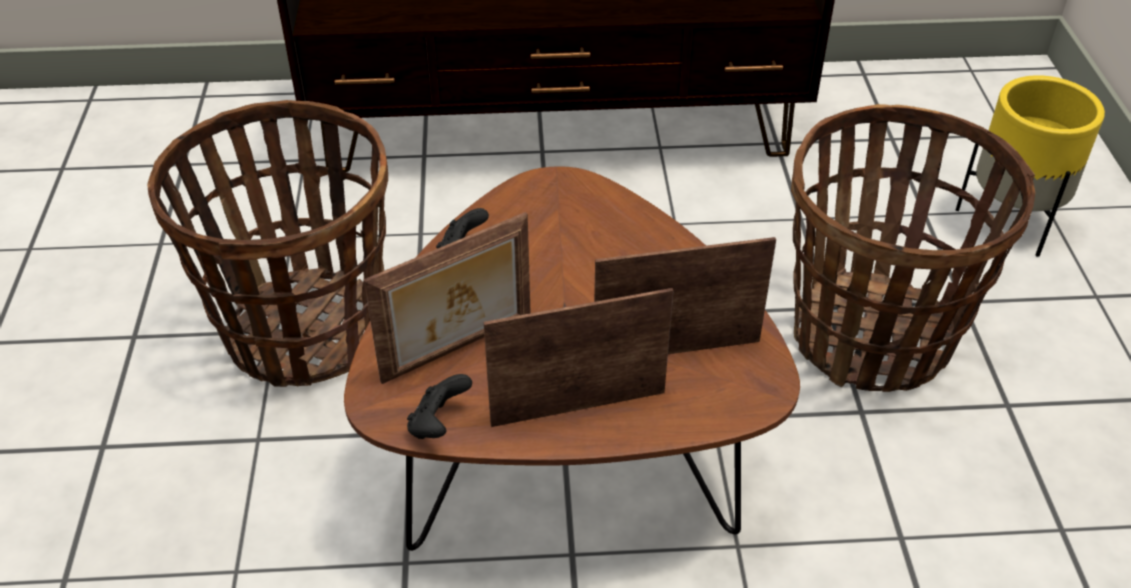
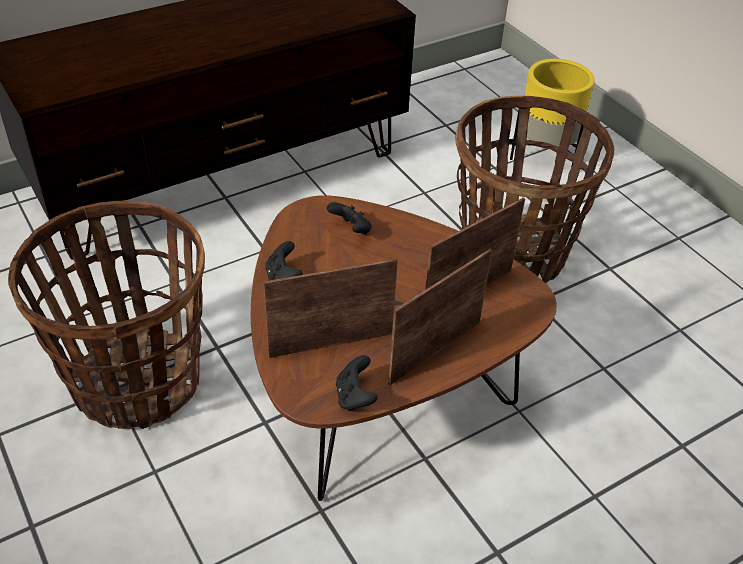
camera: 30 degrees left, 0 degrees up
(459, 350) = (330, 343): picture frame -> picture frame turned 135 degrees counterclockwise
(587, 222) = (351, 230): none -> black game controller

